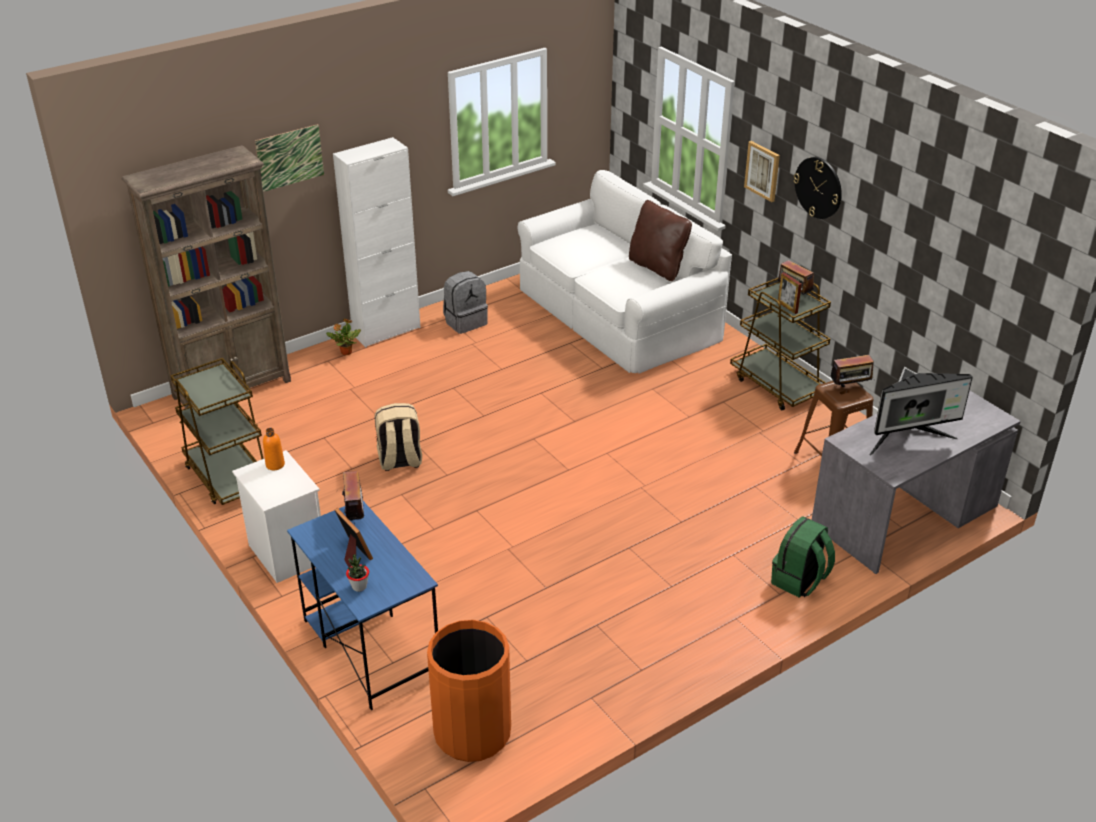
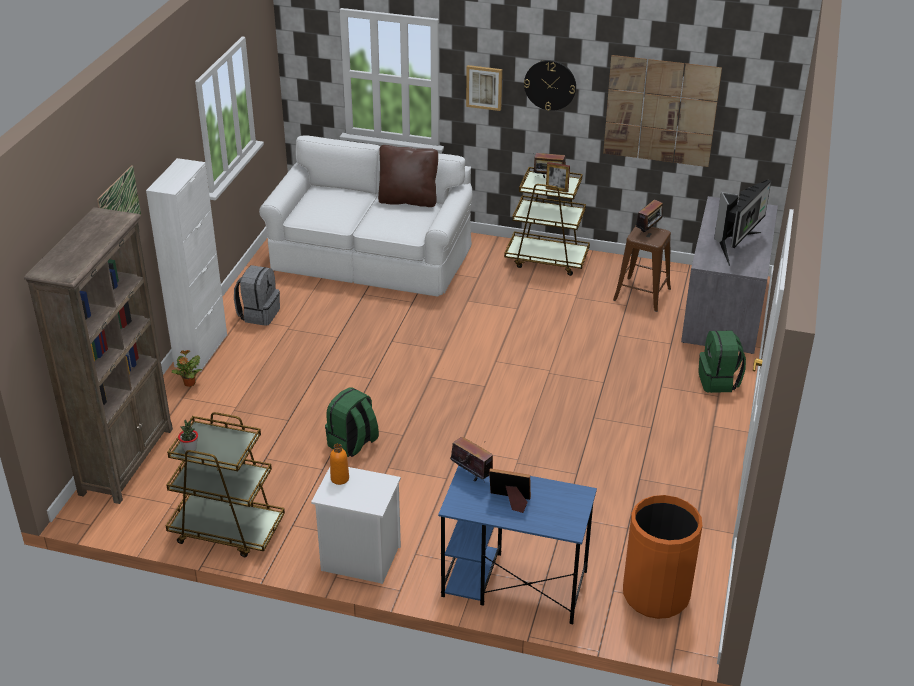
camera: 40 degrees left, 0 degrees up
(359, 587) = (549, 521): potted plant -> potted plant (190, 449)
(400, 461) = (353, 444): beige backpack -> green backpack
(916, 255) = (660, 111): none -> picture

